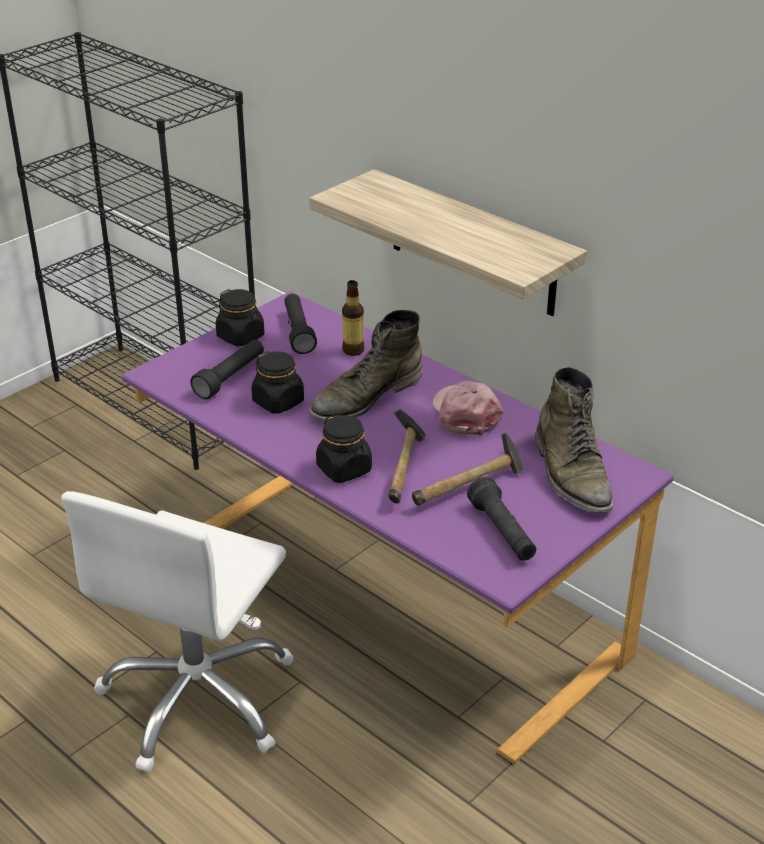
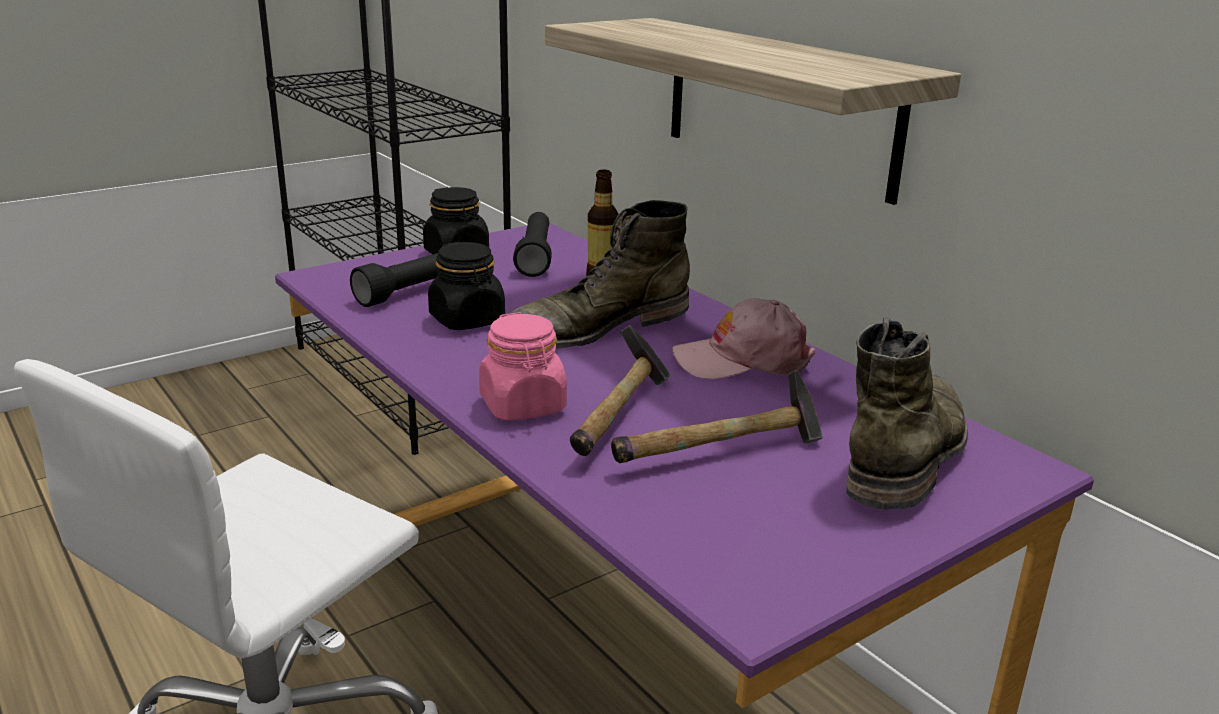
camera: 10 degrees right, 10 degrees down
(344, 469) = (523, 406): black jar -> pink jar
(465, 414) = (742, 360): pink cap -> pink cap turned 90 degrees counterclockwise
(502, 532) = (763, 526): black flashlight -> none
(571, 474) = (906, 454): green boot -> green boot turned 150 degrees counterclockwise

